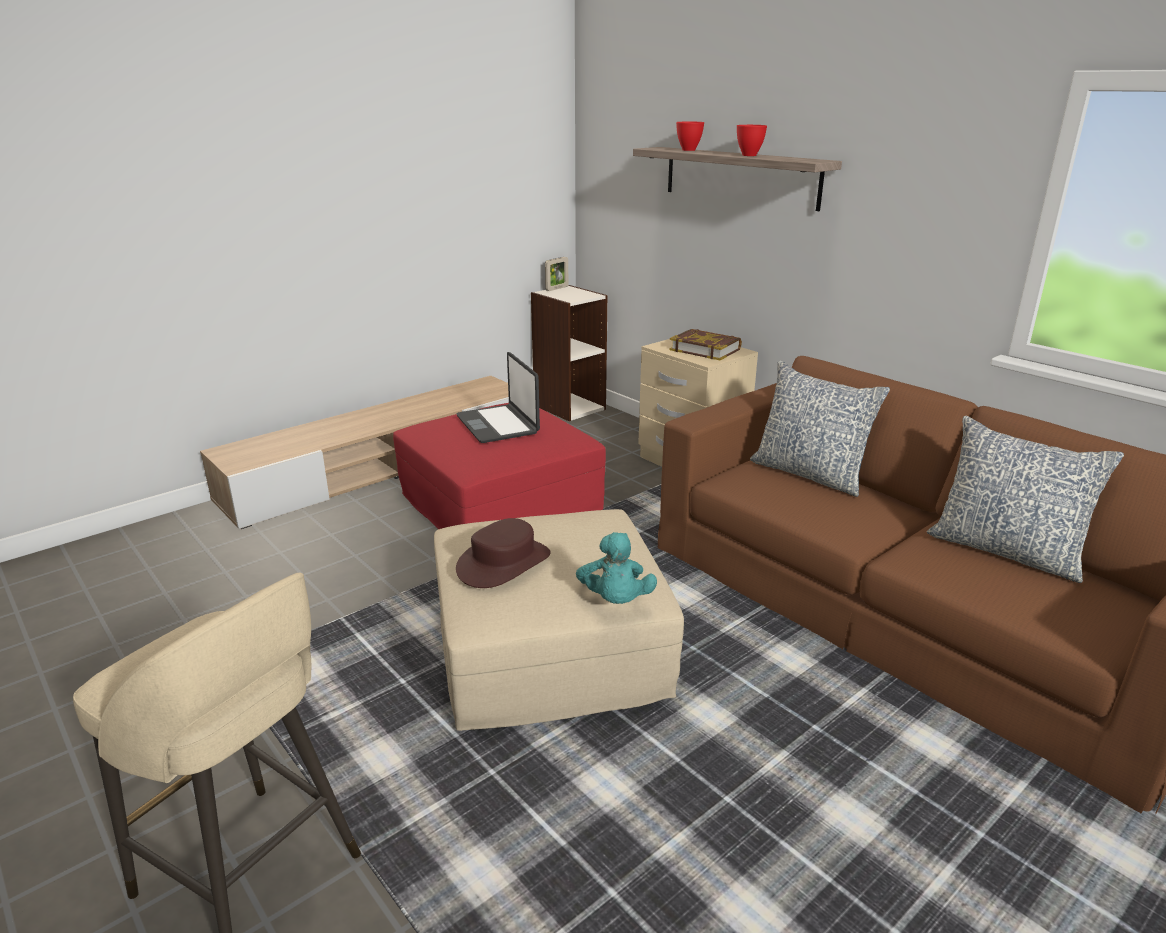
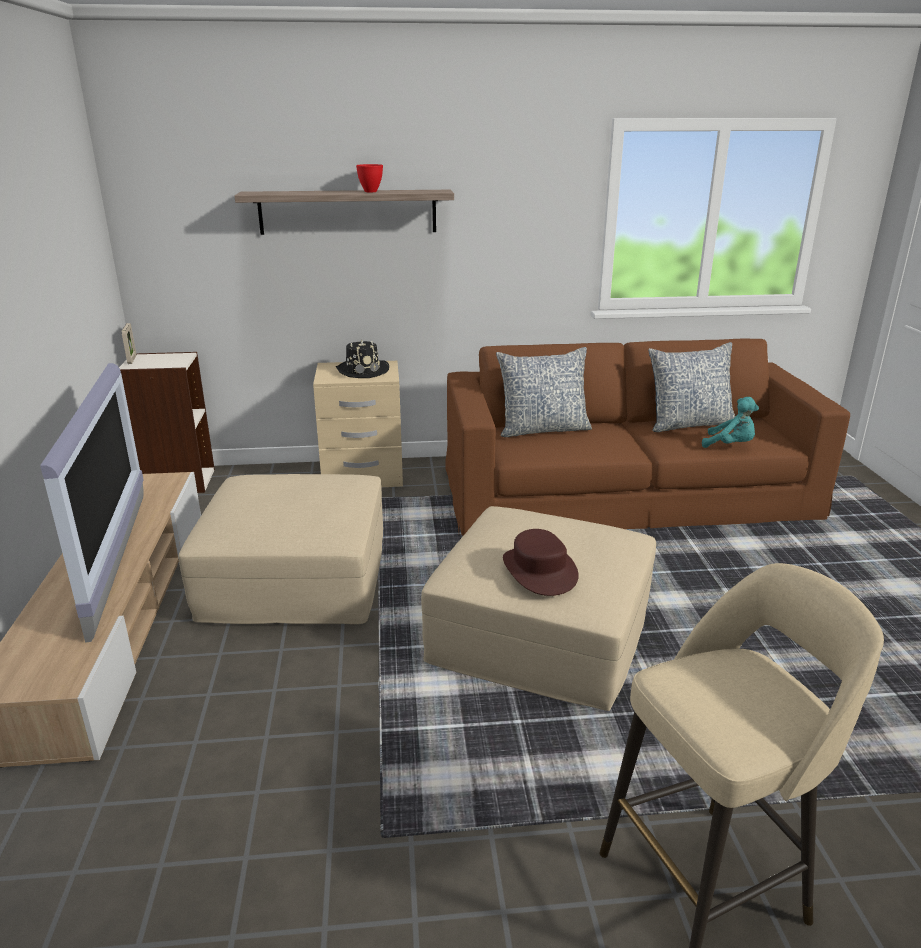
camera: 55 degrees left, 0 degrees up
(383, 423) = (121, 561): none -> television
(498, 425) = (283, 498): laptop -> none
(501, 502) = (295, 576): red ottoman -> beige ottoman
(615, 600) = (631, 547): turquoise plush toy -> turquoise plush toy (730, 445)
(689, 150) = (294, 192): red bowl -> none
(705, 349) = (362, 370): book -> black hat

